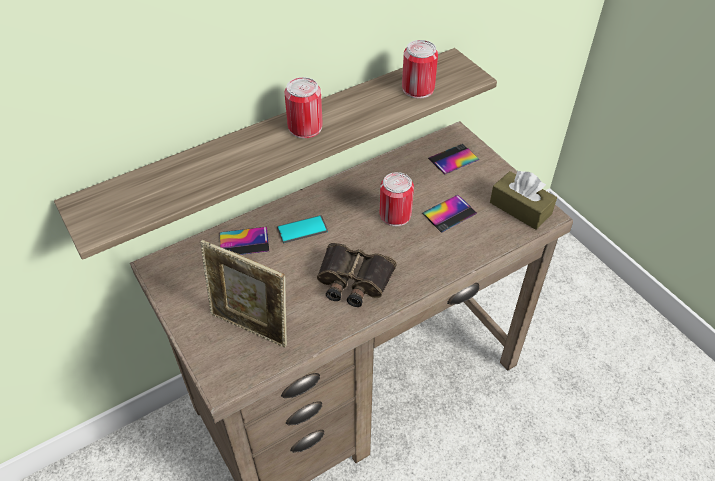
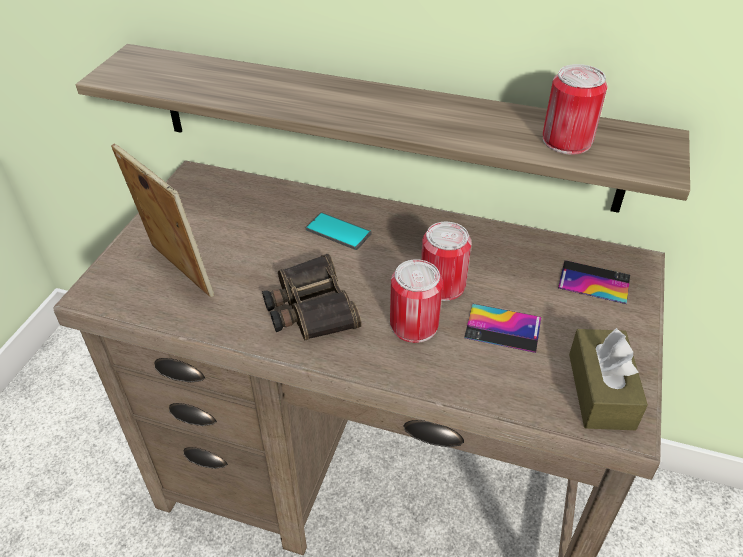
camera: 50 degrees right, 5 degrees down
(244, 242) = (278, 205): phone -> none
(251, 327) = (177, 272): picture frame -> picture frame turned 150 degrees clockwise
(305, 127) = (387, 105): can -> can (414, 325)

